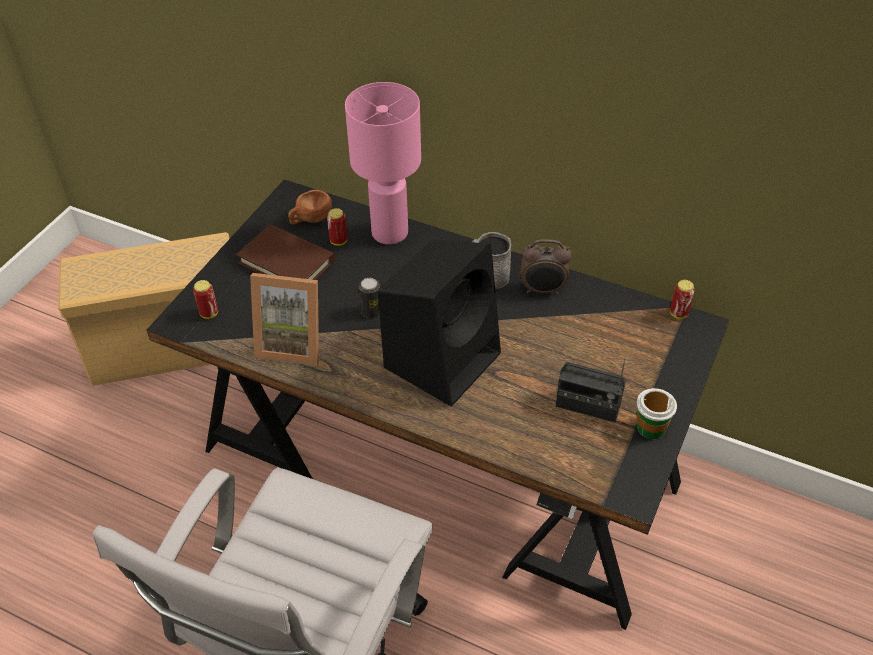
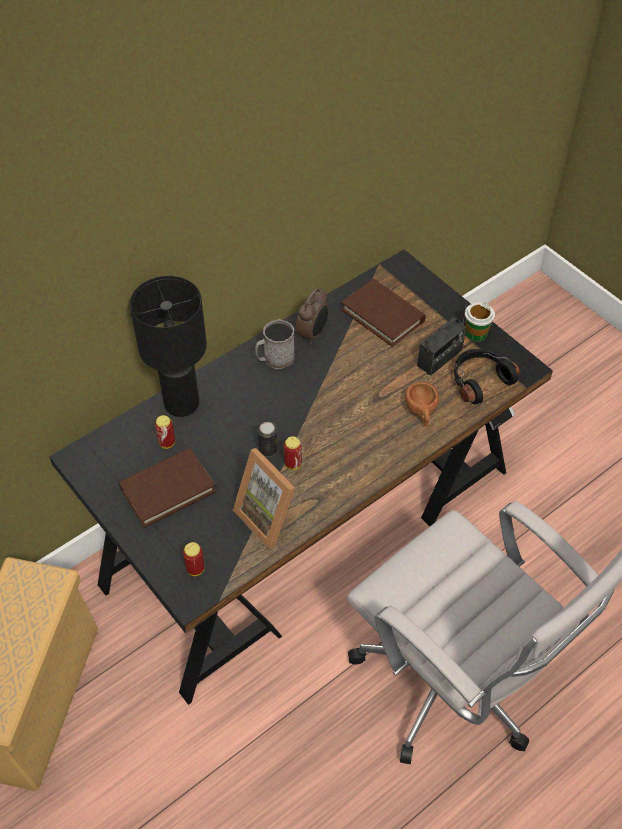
camera: 65 degrees left, 5 degrees up
(292, 343) = (270, 516): picture frame -> picture frame turned 105 degrees clockwise
(310, 219) = (123, 454): brown cup -> brown cup (421, 412)
(391, 233) = (182, 403): pink table lamp -> black table lamp
(443, 358) = (347, 422): black speaker -> none
(580, 454) = (479, 380): none -> black headphones
(612, 335) = (383, 315): none -> brown book
(678, 313) = (383, 271): can -> can (293, 464)

